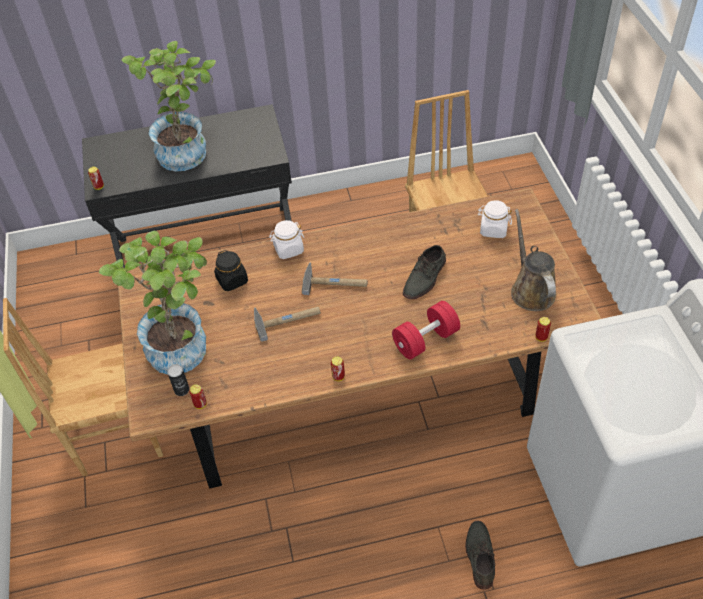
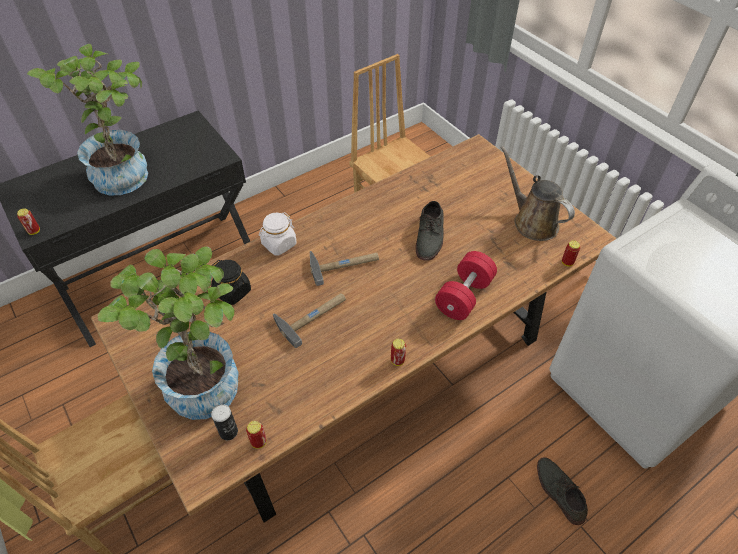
camera: 25 degrees left, 0 degrees up
(493, 229) = (467, 177): white jar -> none

